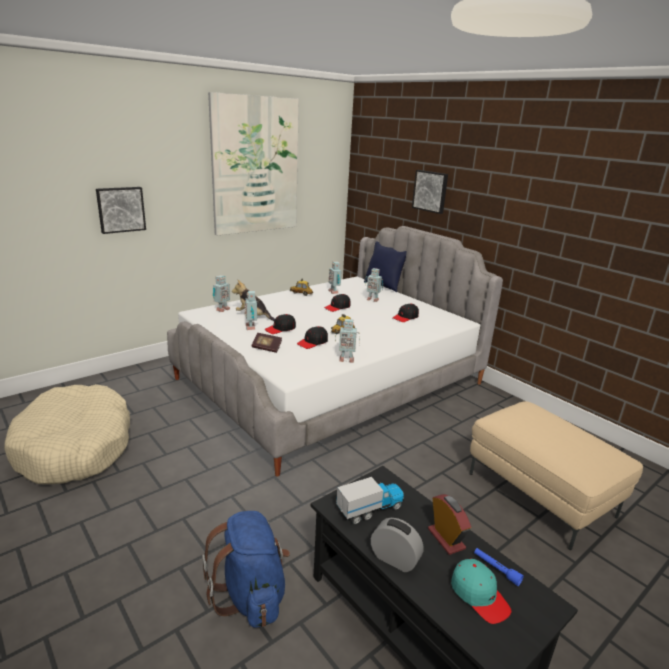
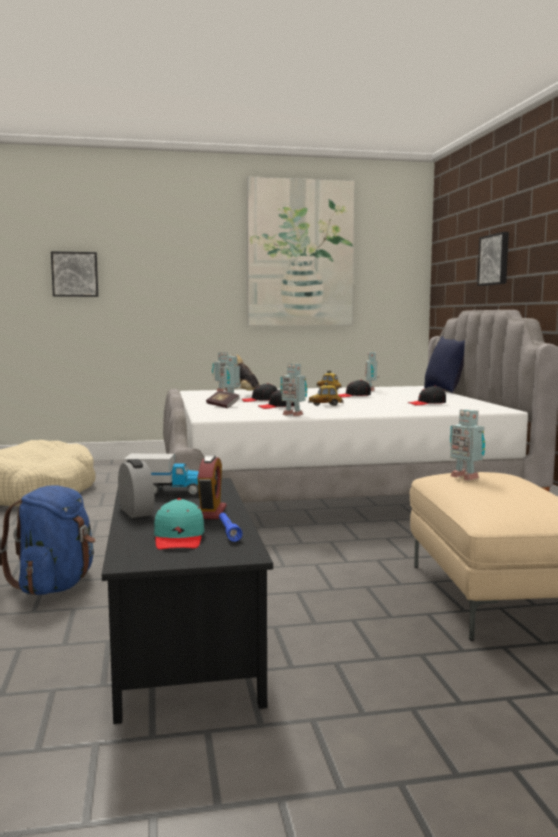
camera: 30 degrees right, 15 degrees down
(121, 209) = (148, 290): picture -> picture (75, 274)
(372, 299) = (409, 395): toy robot -> toy robot (465, 477)

